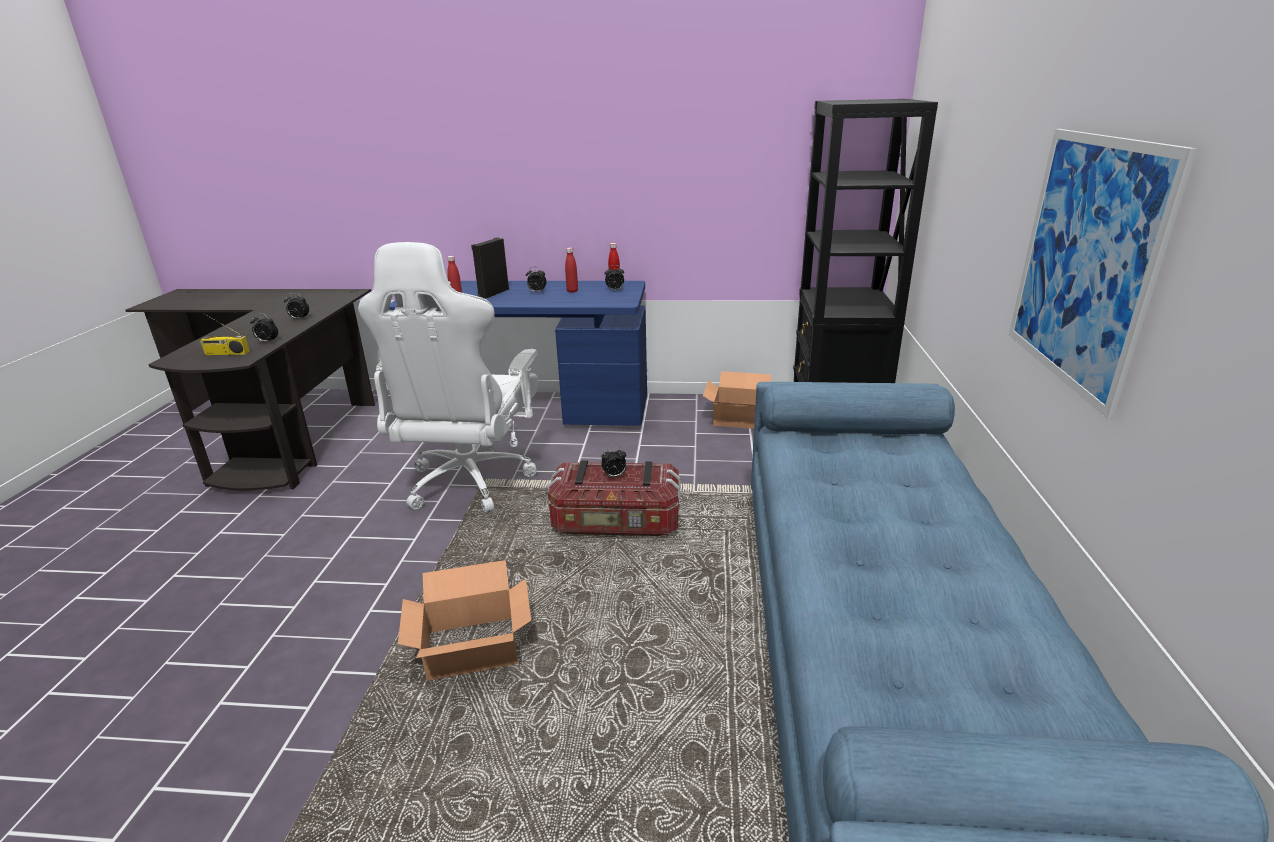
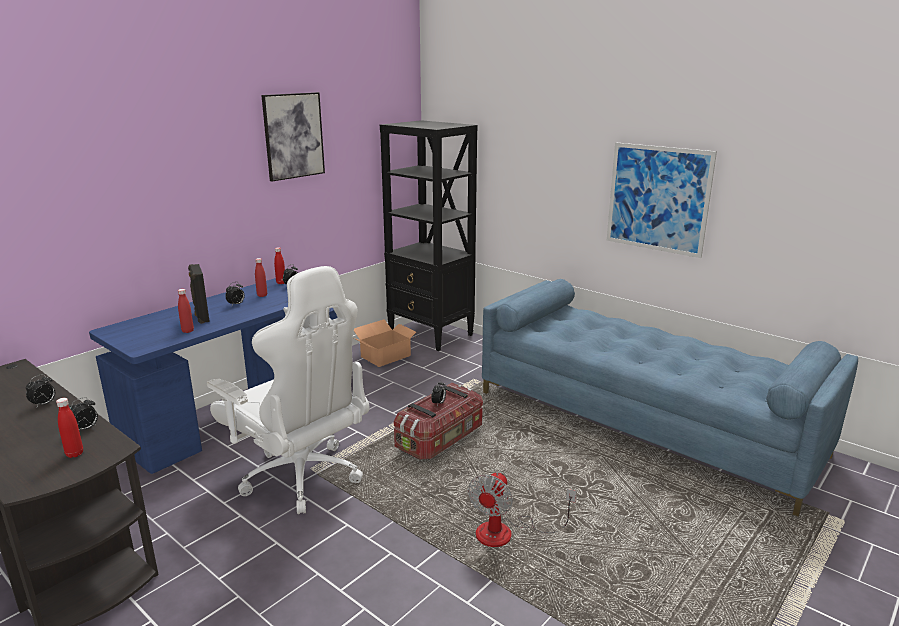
camera: 55 degrees left, 5 degrees down
(226, 353) = (74, 454): radio -> red bottle
(473, 649) = (507, 533): cardboard box -> fan
(668, 108) = (293, 136): none -> picture

